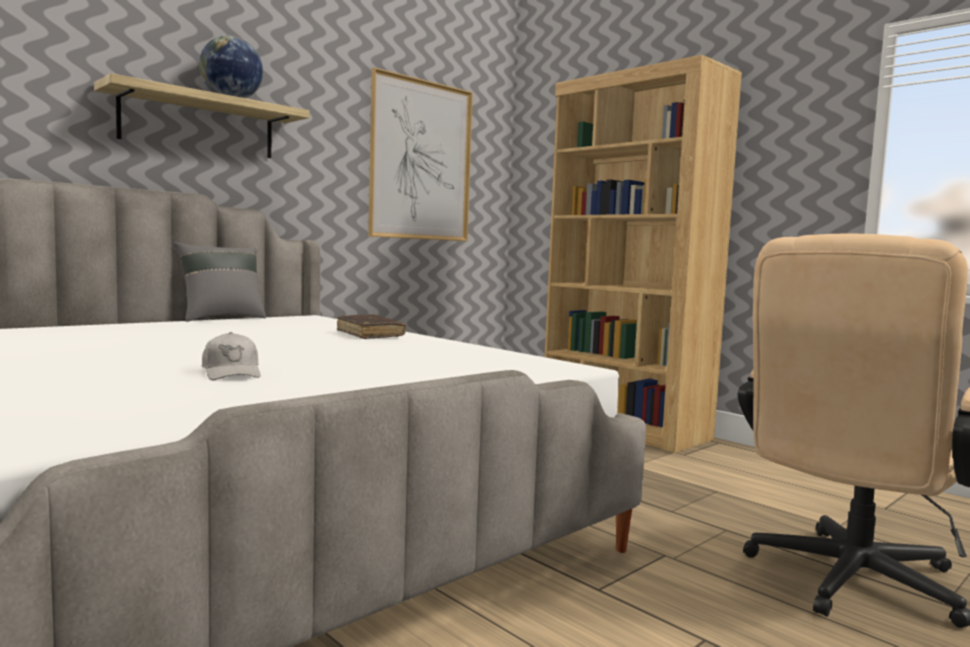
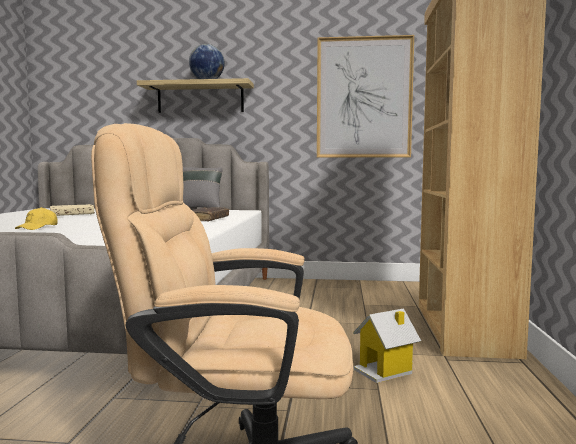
camera: 50 degrees right, 0 degrees up
(80, 345) = (72, 215): none -> beige book
(232, 373) = (37, 227): white cap -> yellow cap
(682, 477) = (385, 371): none -> toy house

